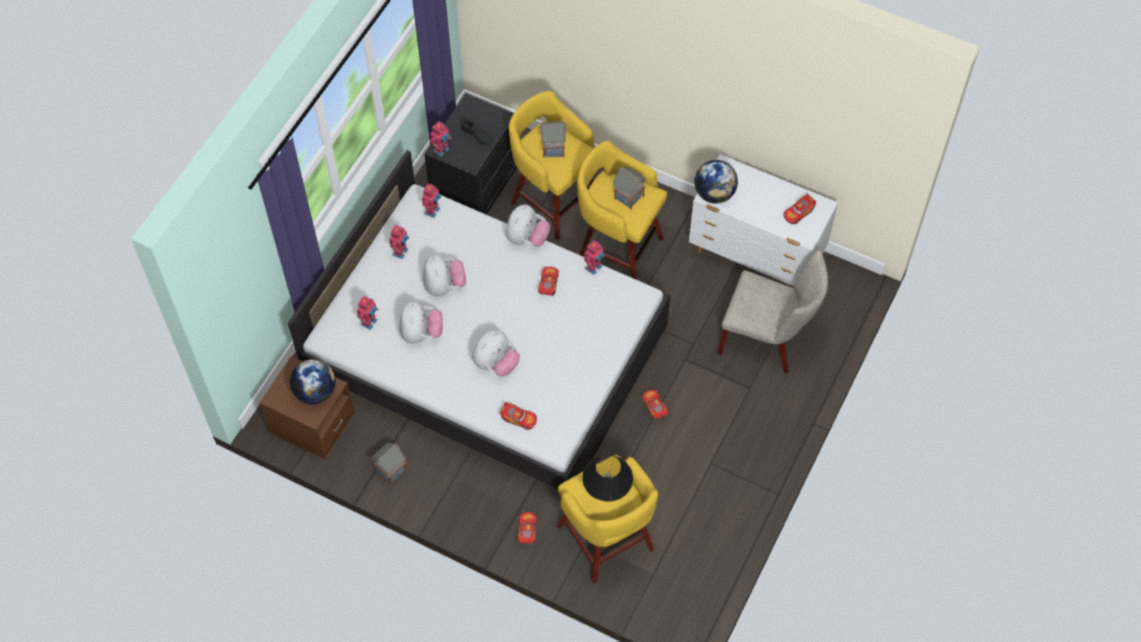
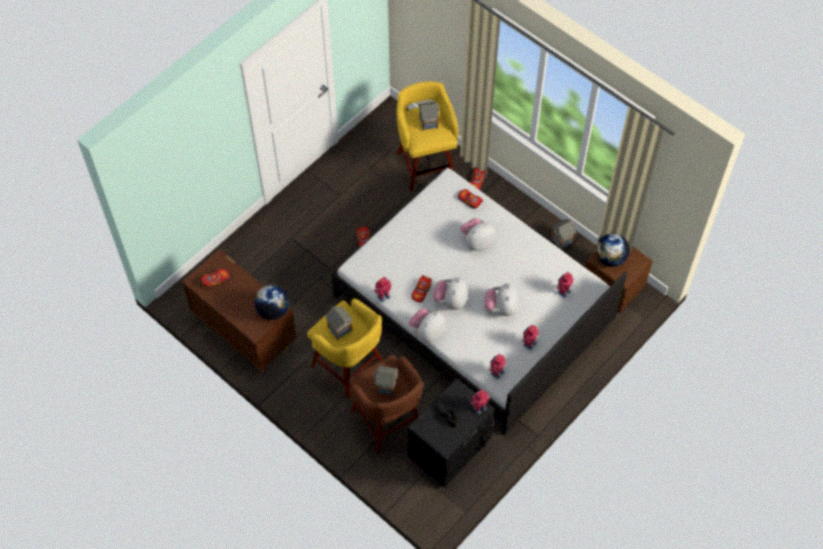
camera: 165 degrees left, 0 degrees up
(421, 333) = (526, 274): plush toy -> plush toy (450, 300)
(553, 200) = (387, 421): yellow stool -> brown stool
(607, 500) = (428, 123): black table lamp -> toy house
(756, 257) = (245, 333): white dresser -> brown dresser
(767, 340) = (264, 268): beige chair -> none

